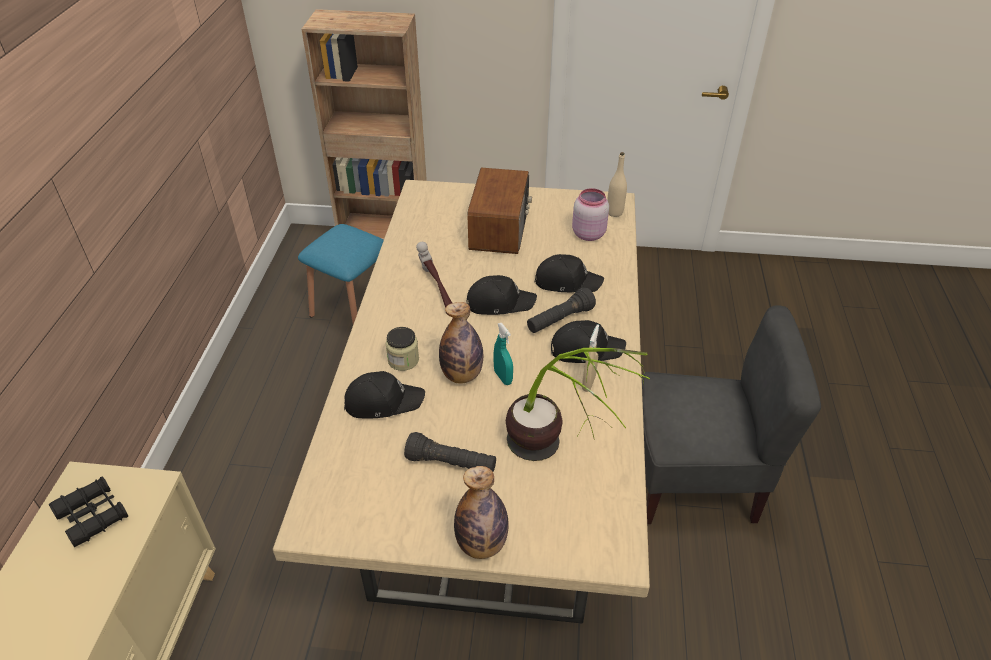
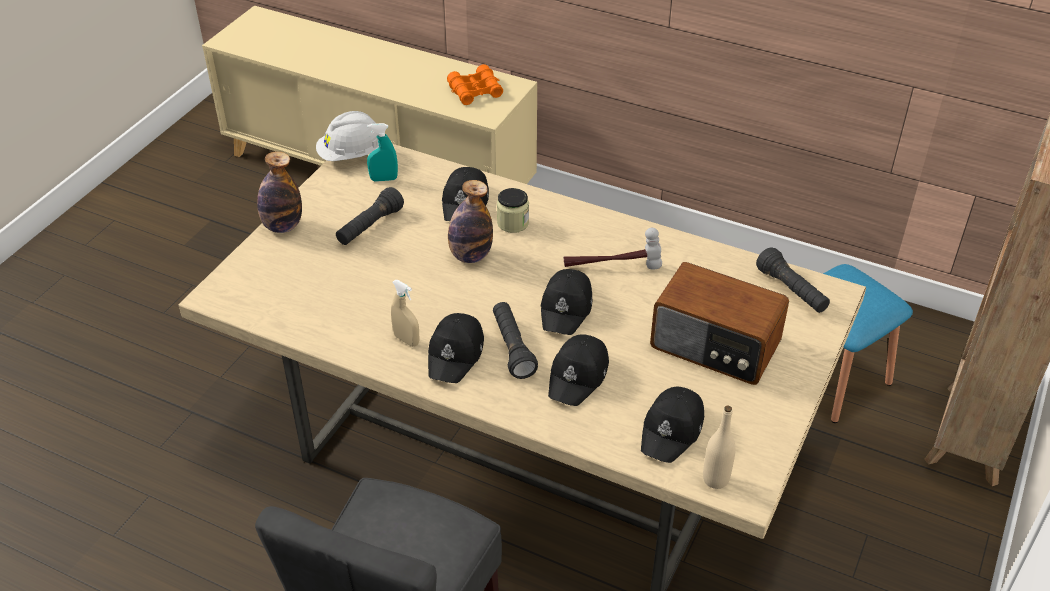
camera: 110 degrees right, 0 degrees up
(92, 516) = (475, 91): black binoculars -> orange binoculars
(325, 532) = (351, 155): none -> white hard hat
(425, 205) = (791, 291): none -> black flashlight
(503, 377) = (451, 282): turquoise spray bottle -> turquoise spray bottle (384, 179)
(558, 457) = (332, 291): potted plant -> none
(587, 233) = (672, 430): pink jar -> black cap

